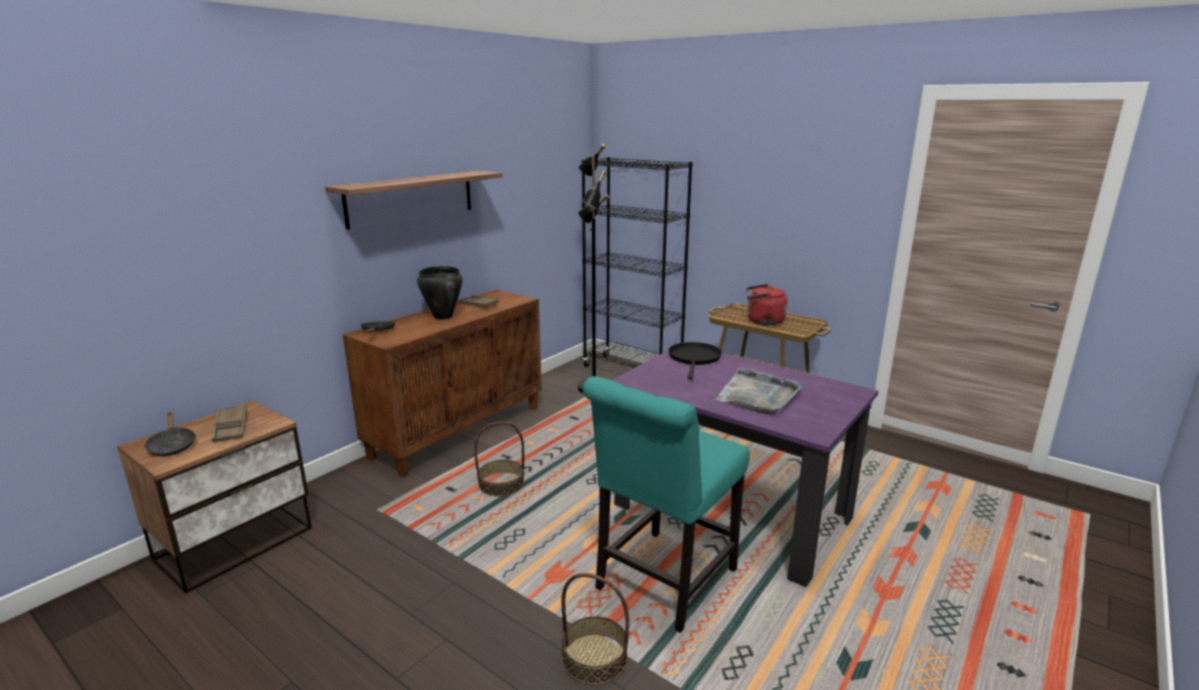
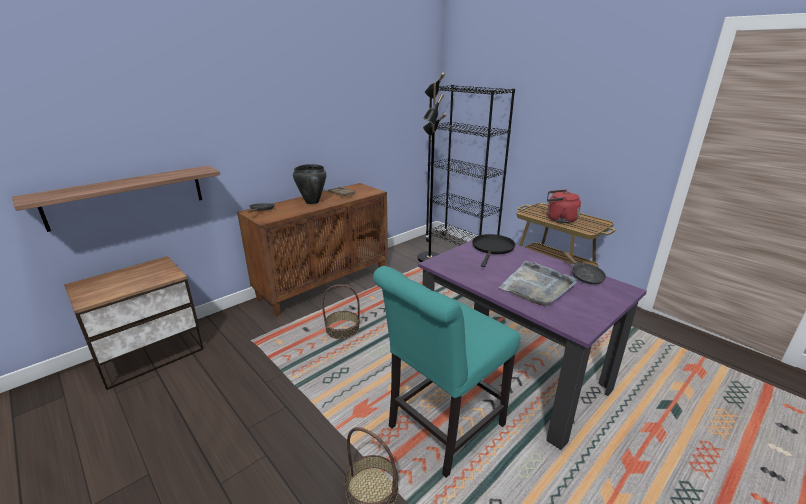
camera: 10 degrees right, 5 degrees up
(172, 445) = (97, 287): black frying pan -> black frying pan (584, 276)
(231, 427) = (142, 276): brown tray -> none
(411, 198) = (291, 112): shelf -> shelf (127, 196)

